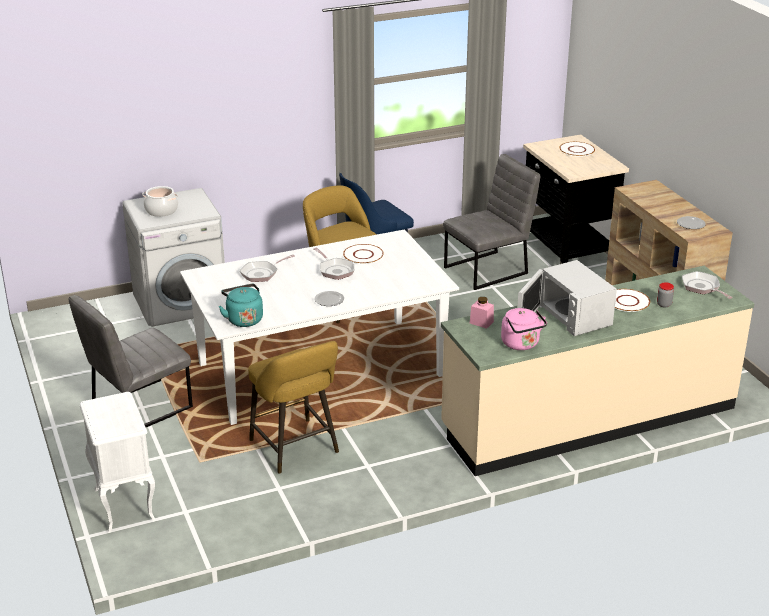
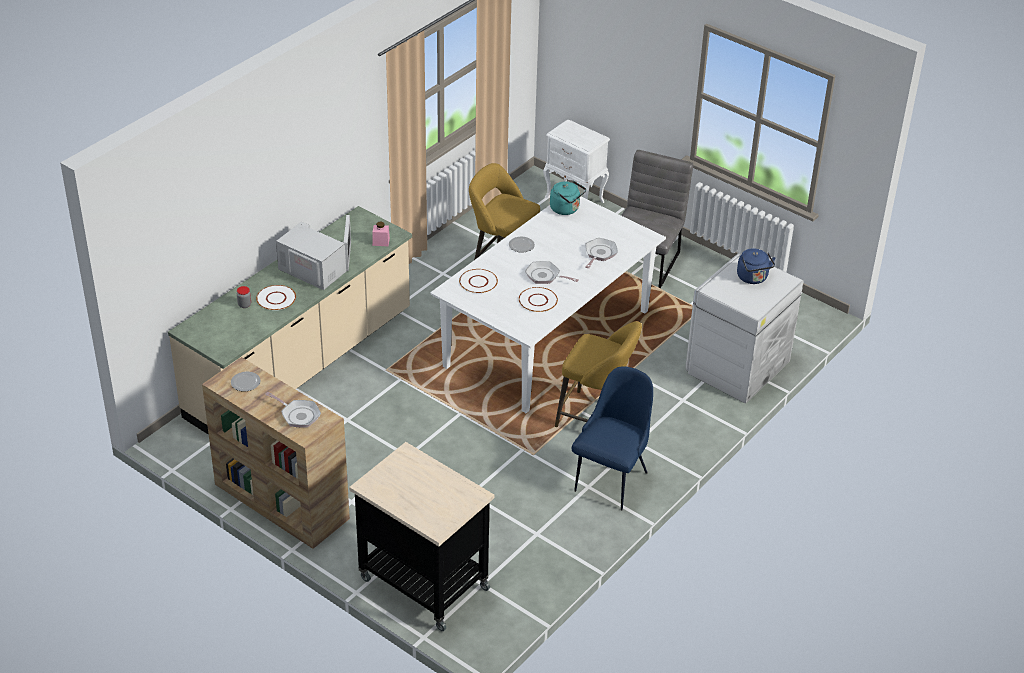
camera: 150 degrees right, 10 degrees up
(161, 211) = (753, 278): cooking pot -> blue kettle
(488, 270) = (491, 518): grey chair -> none
(521, 344) = (339, 232): pink kettle -> none
(577, 150) = (425, 503): white plate -> white plate (478, 282)
(702, 287) = (217, 335): frying pan -> frying pan (298, 415)

